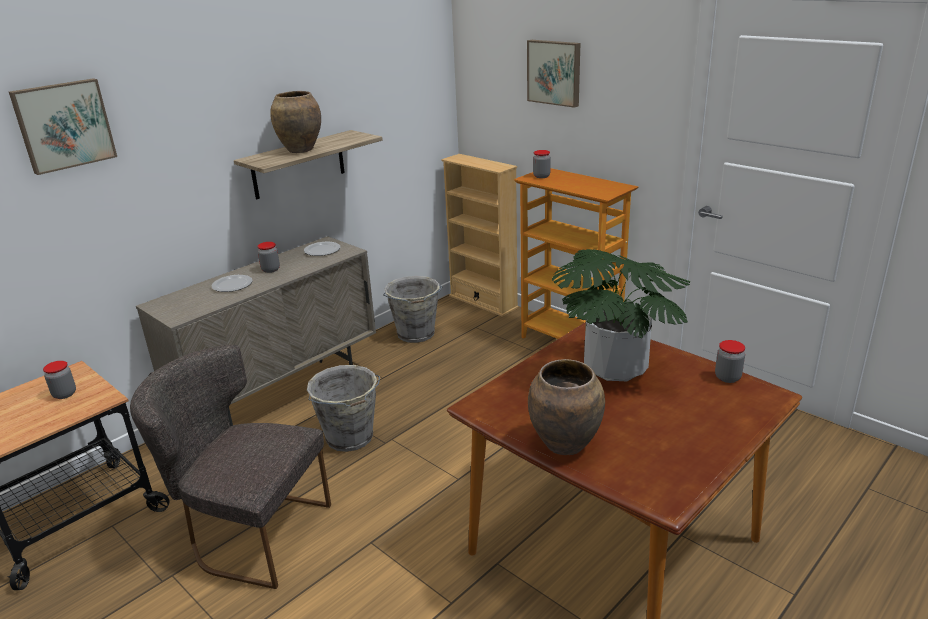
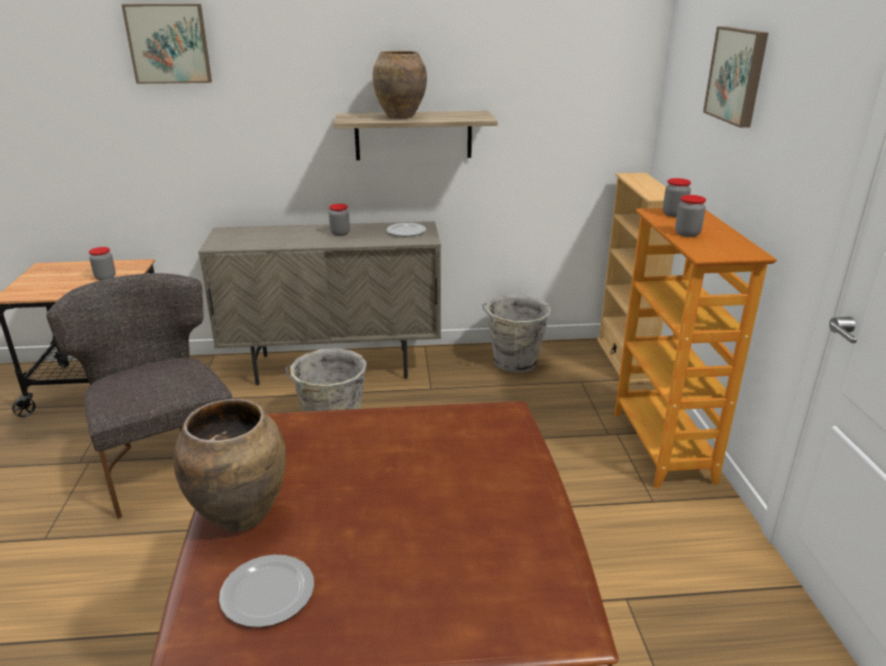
camera: 40 degrees right, 0 degrees up
(232, 285) = (292, 235): plate -> plate (267, 594)
(616, 368) = (446, 468): potted plant -> none
(727, 377) = (554, 562): jar -> jar (687, 234)

